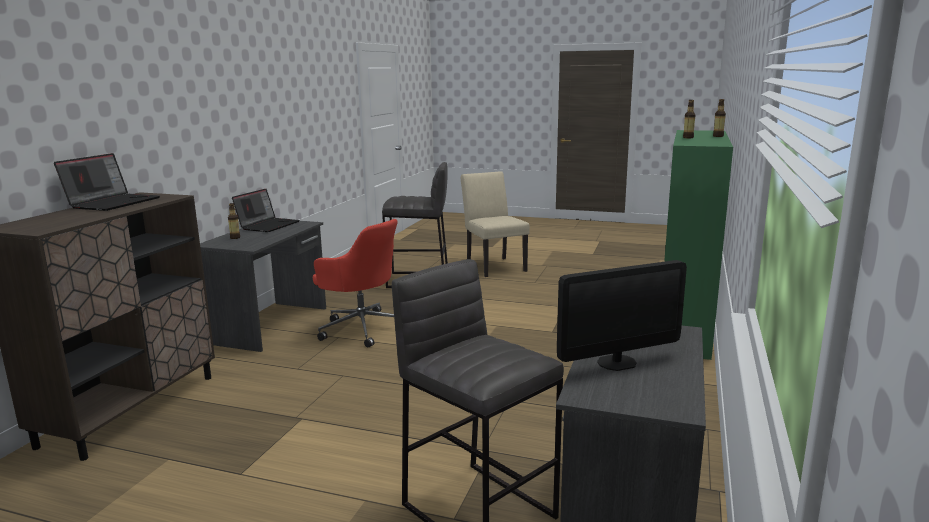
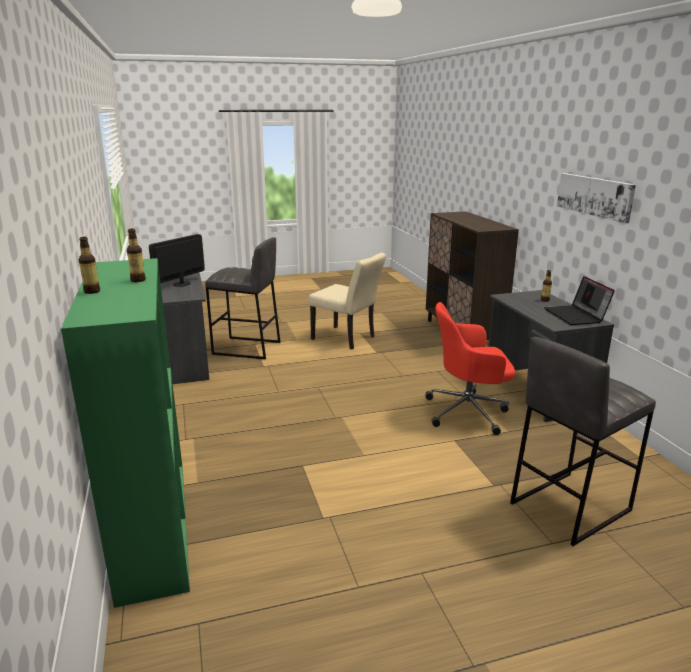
camera: 145 degrees right, 5 degrees up
(113, 203) = (488, 223): laptop -> none
(219, 114) = (594, 196): none -> picture
(493, 266) = (555, 610): beige chair -> beige chair (347, 339)

